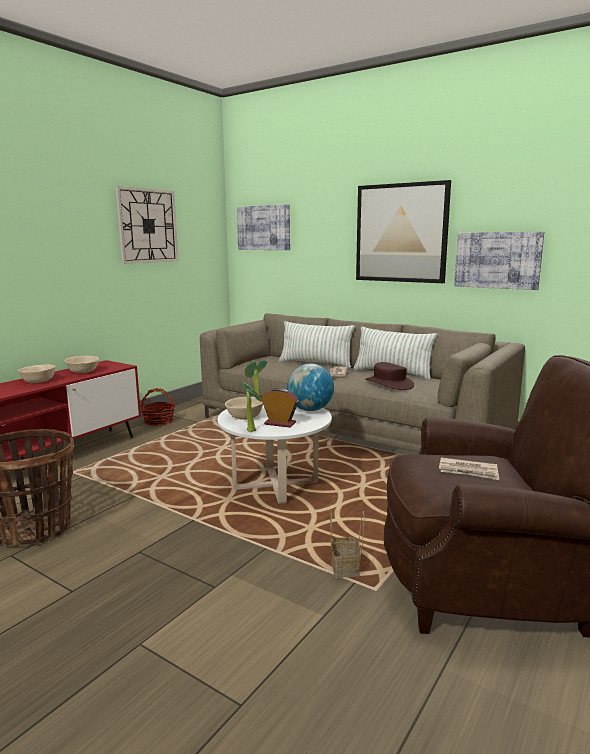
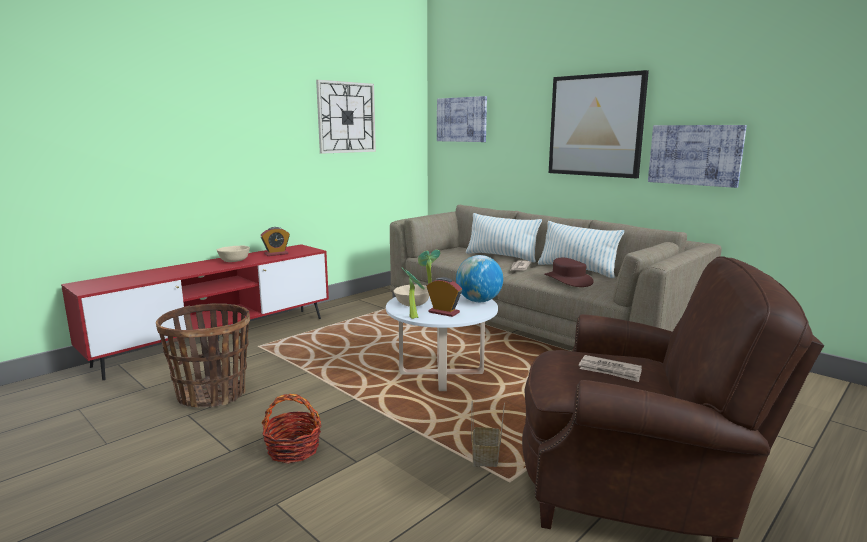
camera: 10 degrees right, 0 degrees up
(83, 372) = (276, 254): beige bowl -> alarm clock
(159, 421) = (348, 305): basket -> basket (293, 449)

